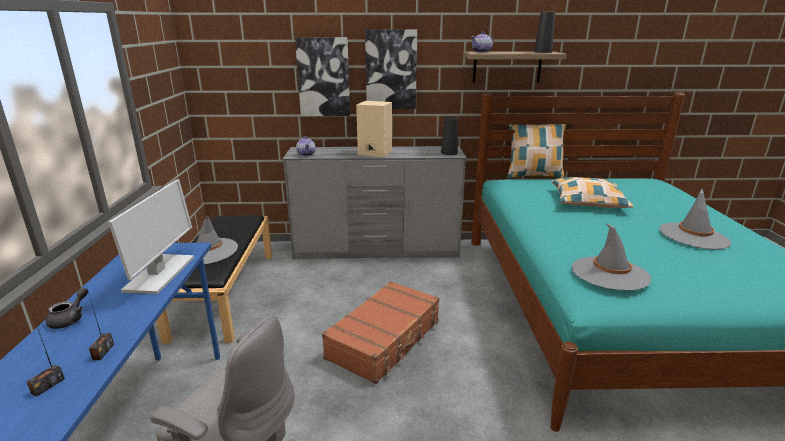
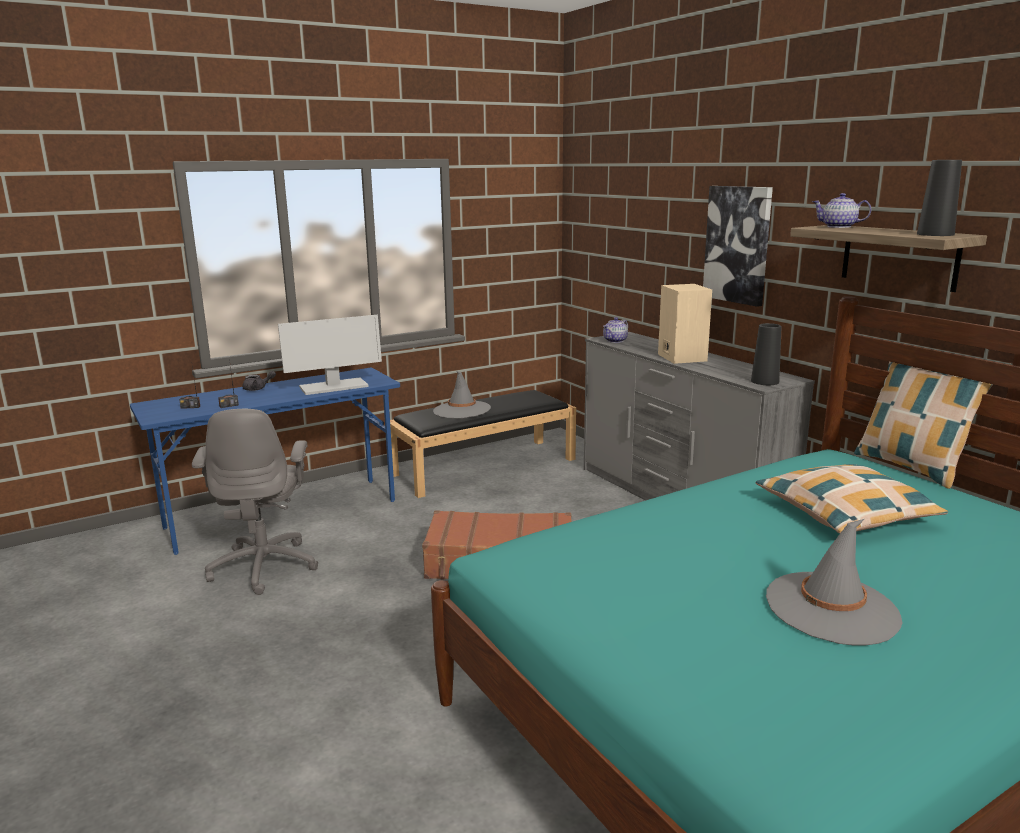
camera: 60 degrees right, 5 degrees down
(323, 77) = (668, 247): picture -> none
(609, 273) = (574, 552): grey hat -> none

